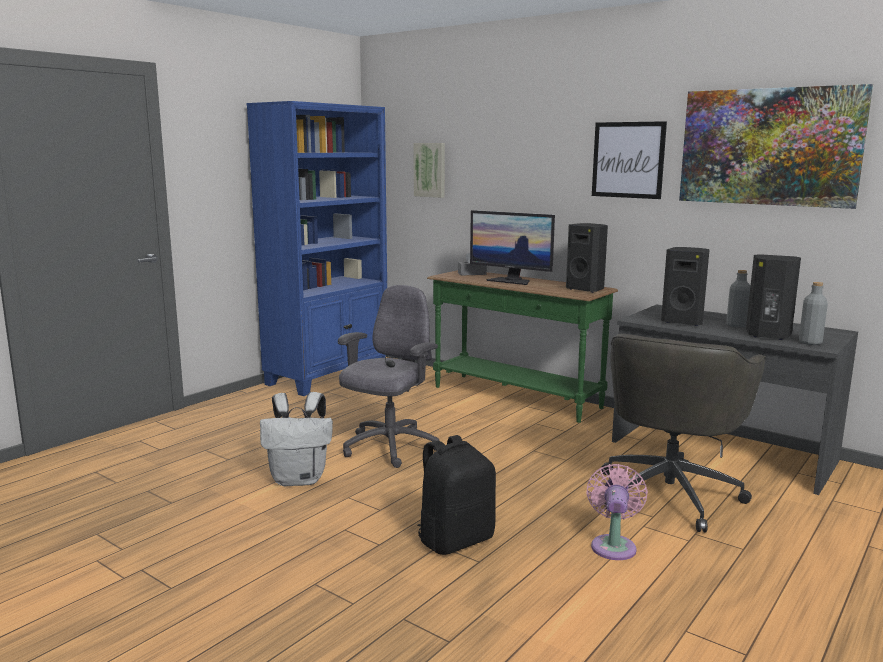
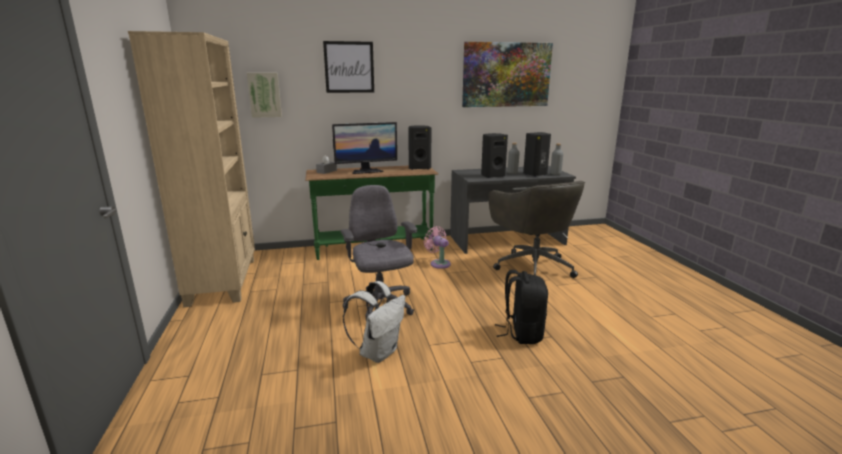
camera: 50 degrees left, 5 degrees up
(328, 376) = (224, 280): blue bookcase -> beige bookcase
(613, 545) = (567, 299): pink fan -> pink fan (439, 263)
(628, 160) = (428, 83): picture -> picture (349, 67)

